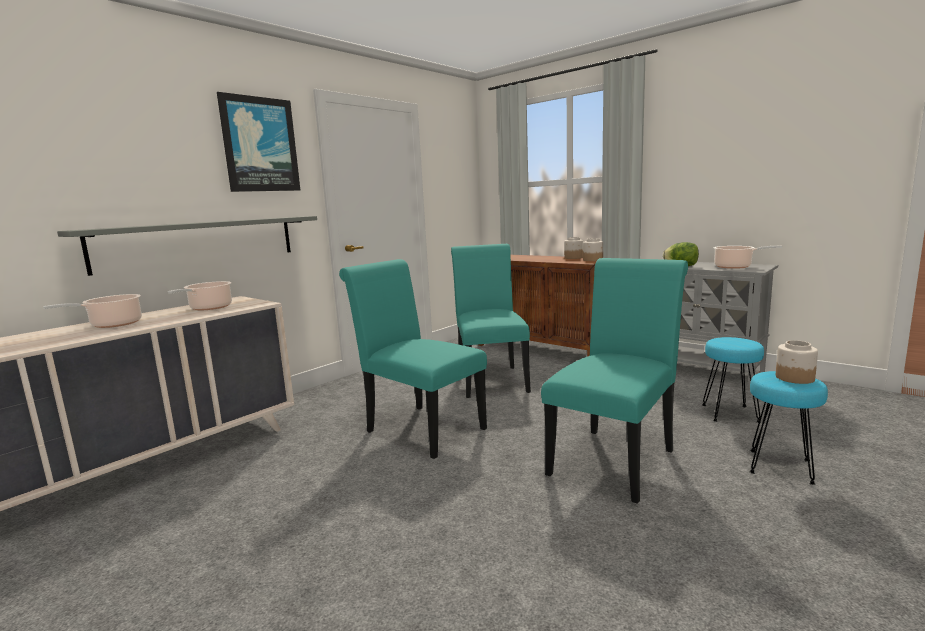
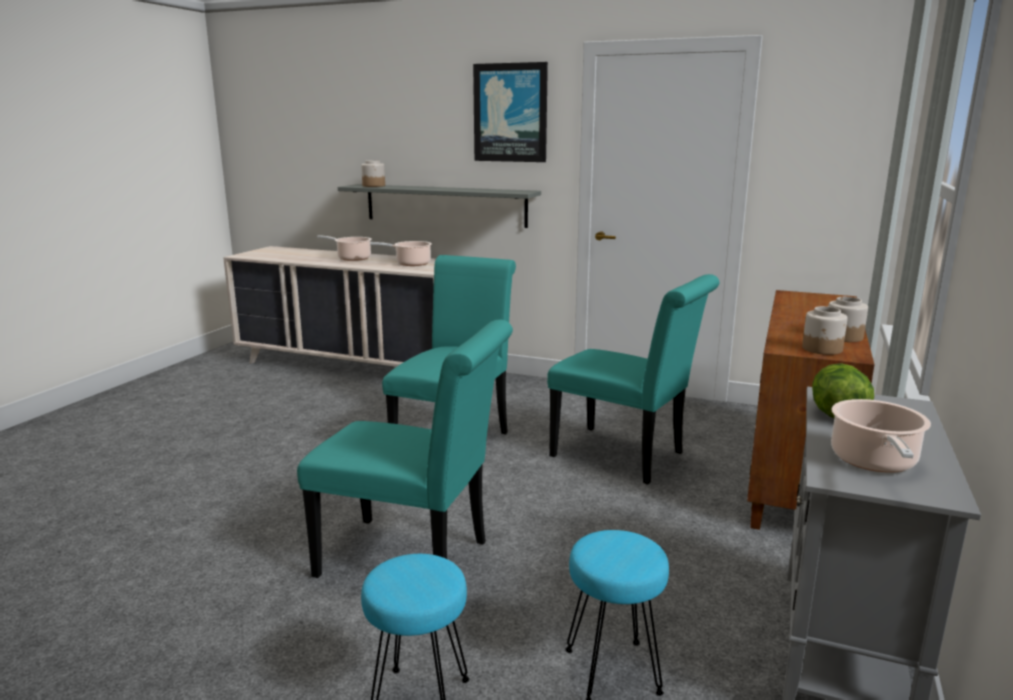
camera: 70 degrees right, 5 degrees up
(491, 379) = (625, 457): turquoise chair -> turquoise chair turned 60 degrees clockwise
(794, 378) = (419, 583): jar -> jar (374, 186)

